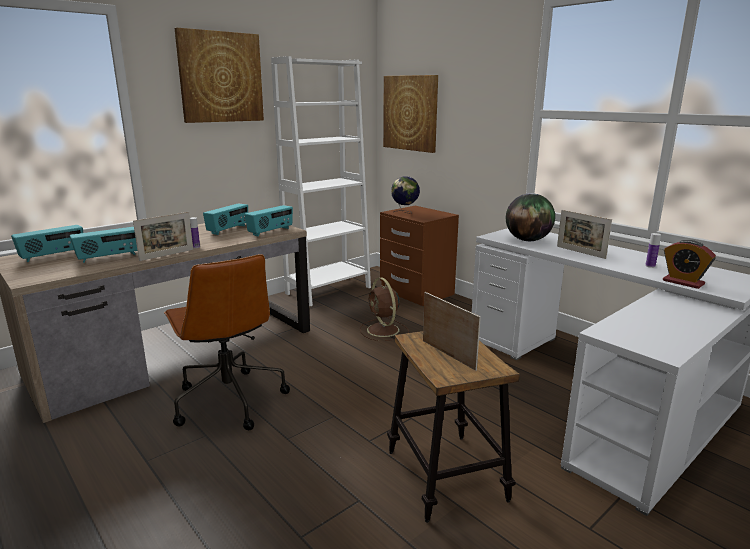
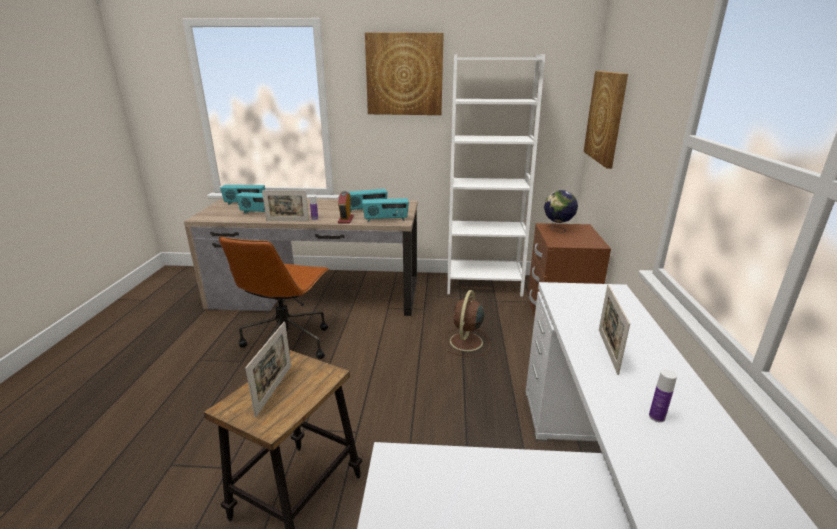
camera: 45 degrees right, 5 degrees up
(528, 240) = (584, 308): globe -> none
(683, 282) = (636, 467): alarm clock -> alarm clock (345, 220)

